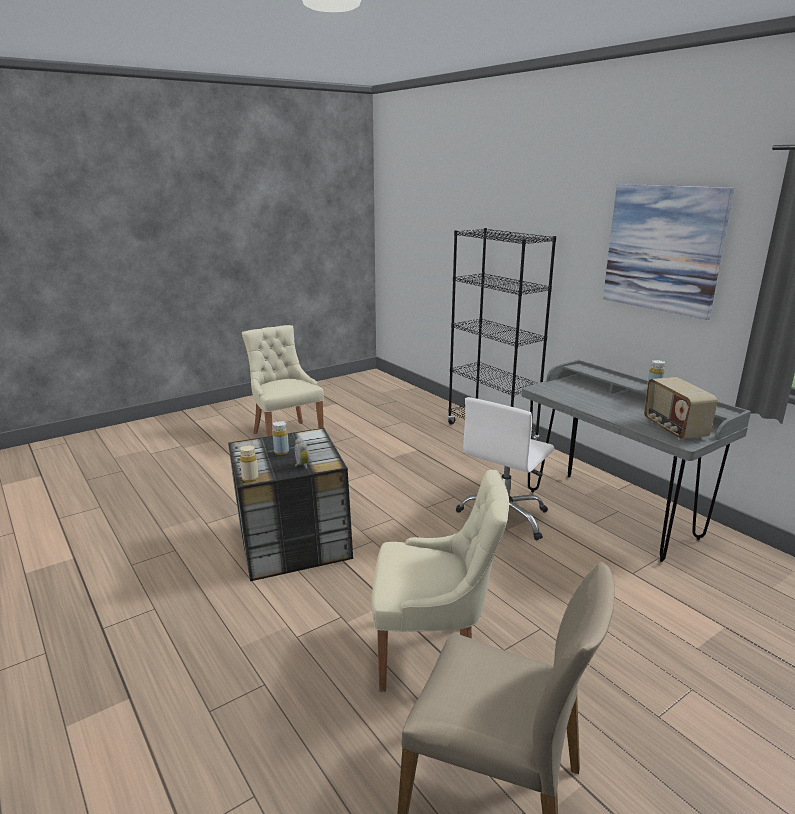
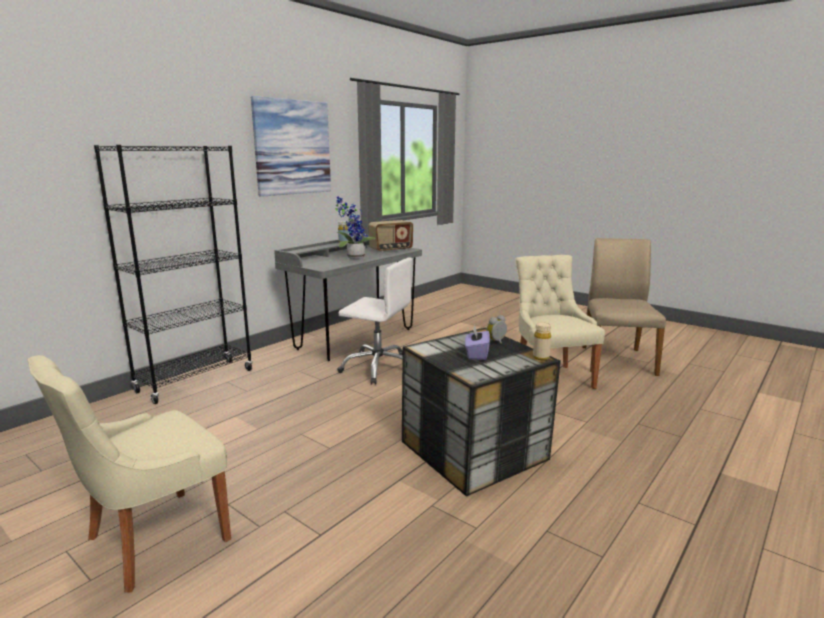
camera: 105 degrees left, 5 degrees down
(281, 452) = (476, 354): yellow bottle -> purple tissue box
(607, 404) = (353, 257): none -> potted plant

